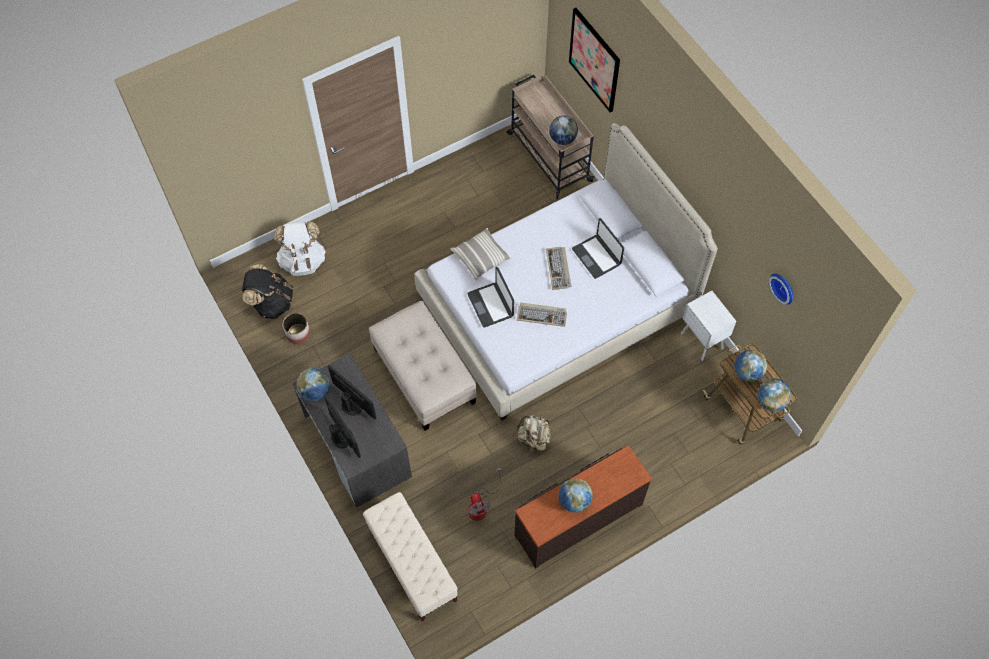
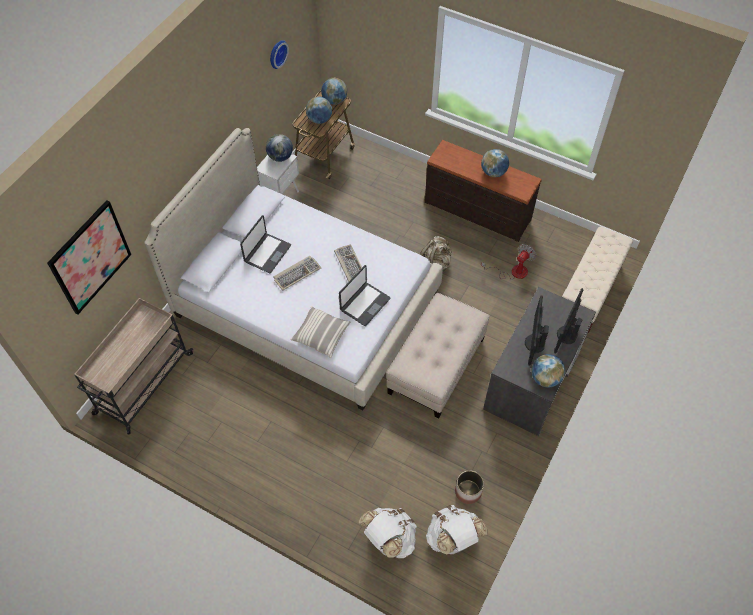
camera: 120 degrees left, 5 degrees down
(271, 302) = (452, 538): black backpack -> white backpack
(562, 139) = (150, 327): globe -> globe (280, 157)

